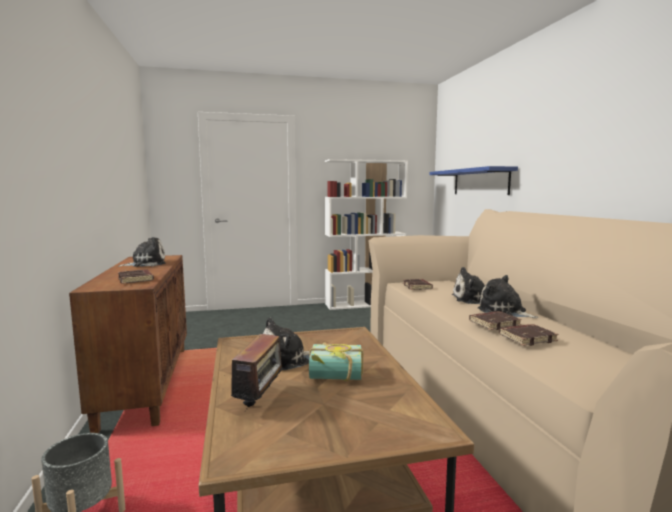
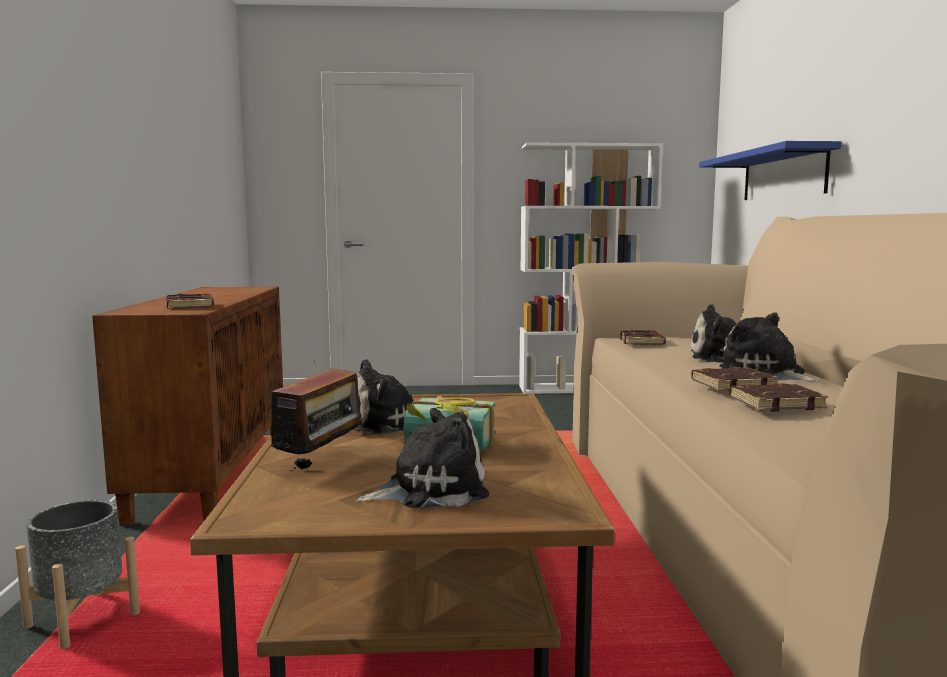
camera: 10 degrees right, 0 degrees up
(146, 264) = (219, 293): plush toy -> plush toy (430, 489)

